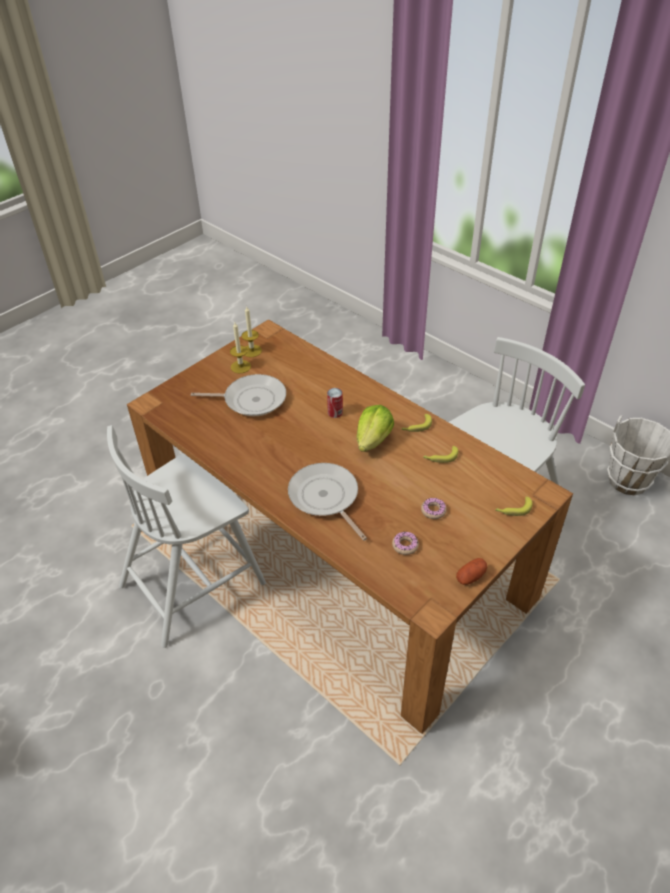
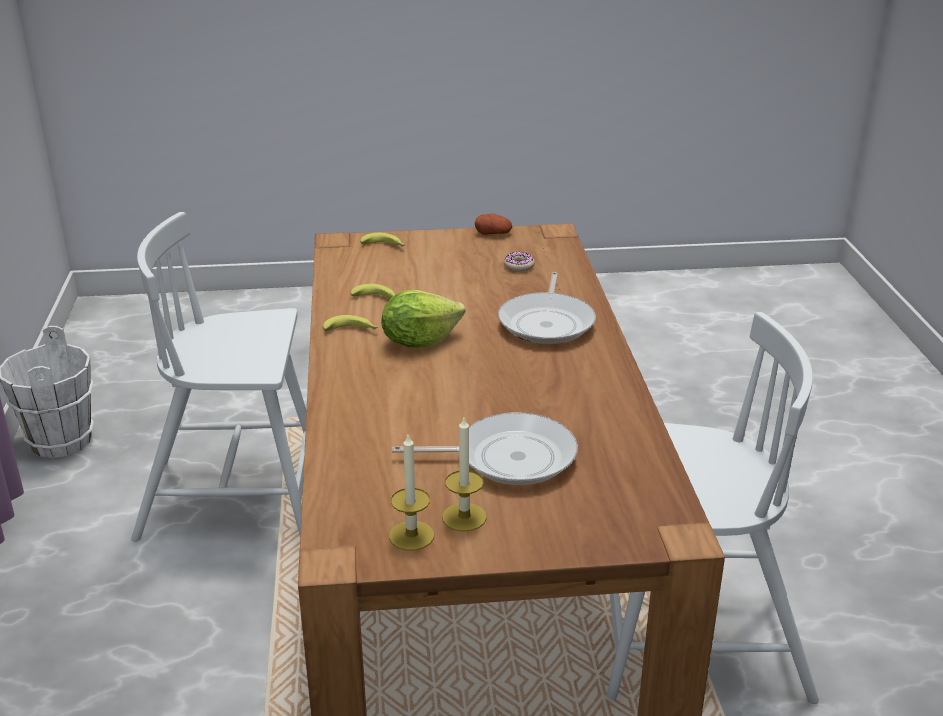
camera: 140 degrees left, 15 degrees down
(251, 399) = (508, 457): frying pan -> frying pan turned 135 degrees clockwise
(335, 412) = (418, 386): can -> none
(433, 510) = (455, 272): donut -> none

